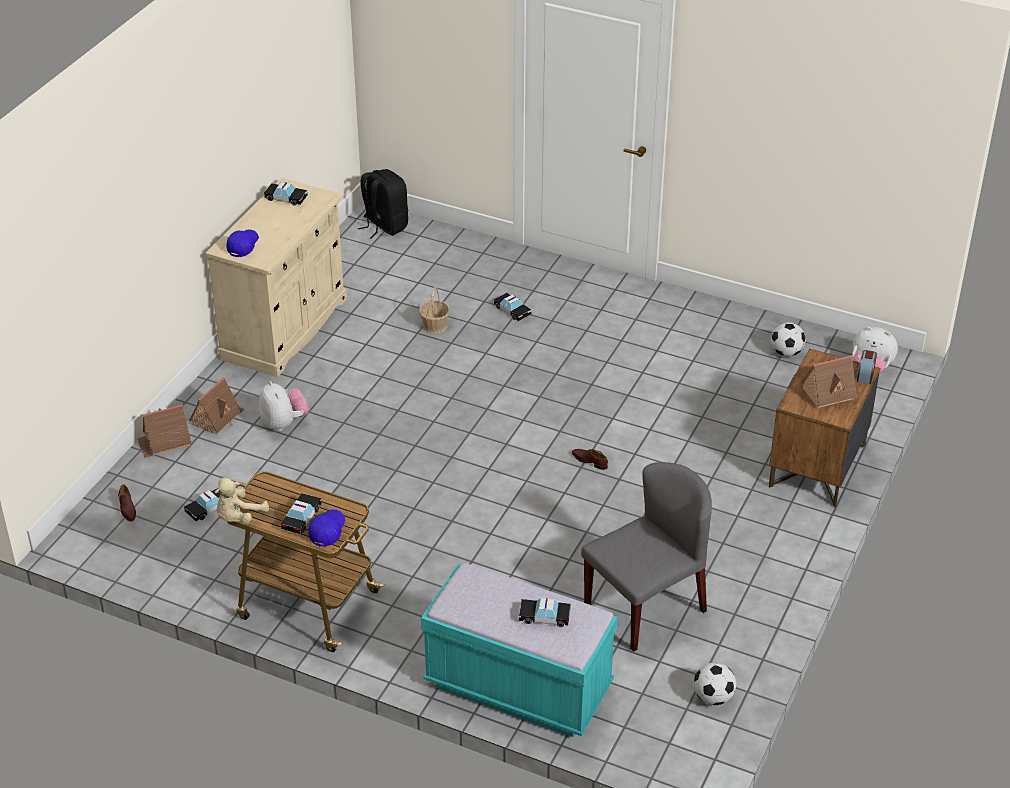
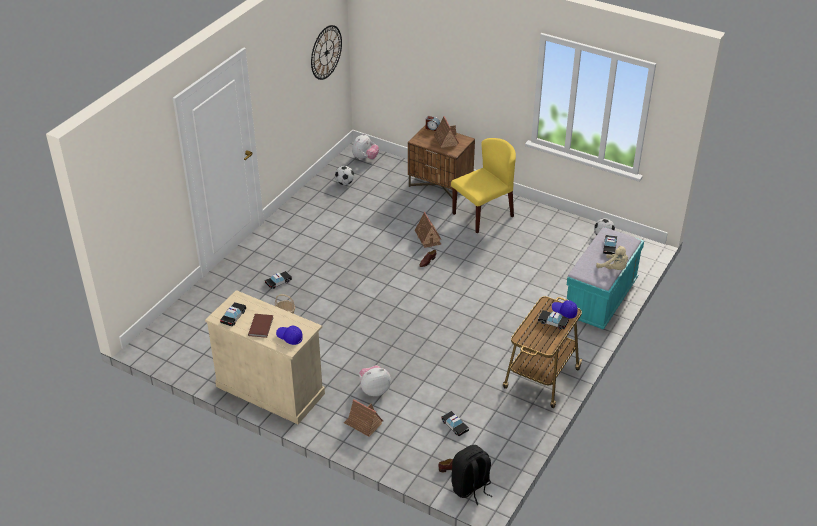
camera: 85 degrees left, 0 degrees up
(164, 442) = (385, 451): toy house -> toy house (428, 238)
(238, 517) = (552, 349): beige plush toy -> beige plush toy (614, 269)
(266, 222) = (261, 326): none -> brown book
(384, 226) = (161, 337): black backpack -> black backpack (471, 488)
(645, 606) = (542, 252): grey chair -> none
(741, 525) = (483, 214): none -> yellow chair
(879, 147) = (326, 52): none -> wall clock

